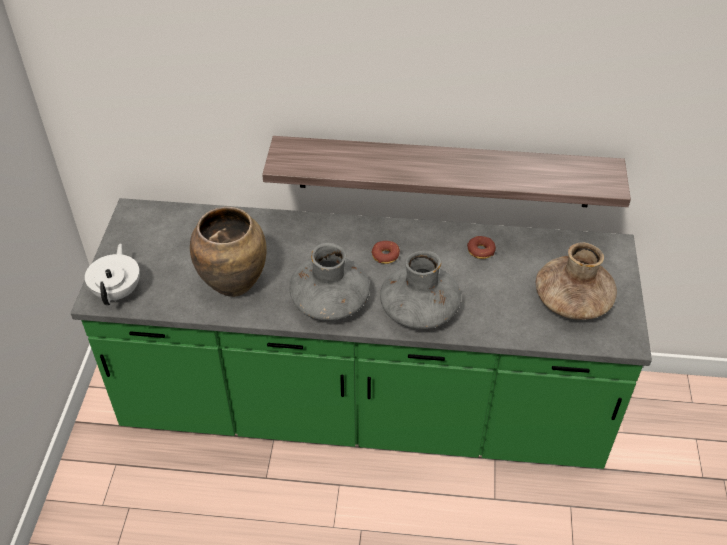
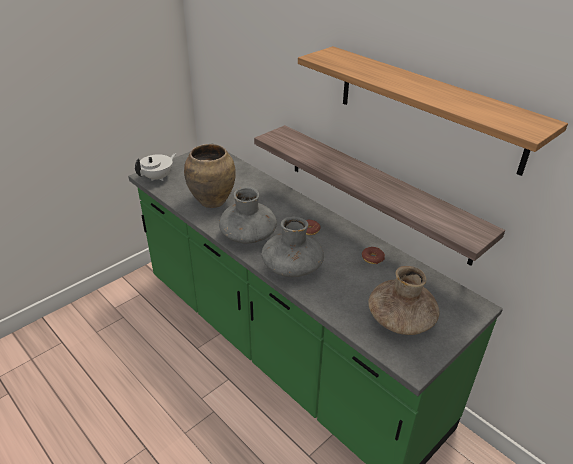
camera: 40 degrees right, 10 degrees down
(513, 62) = (428, 107): none -> shelf

